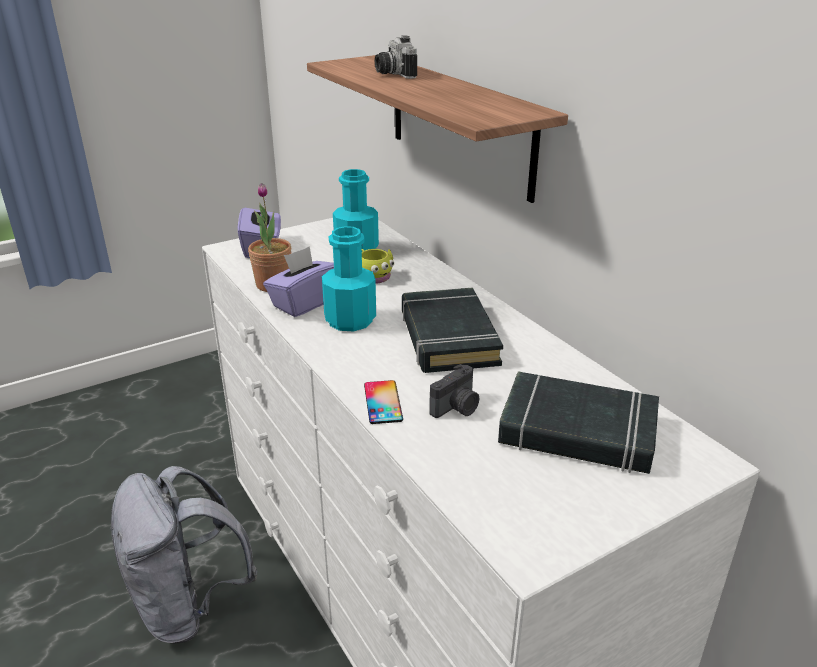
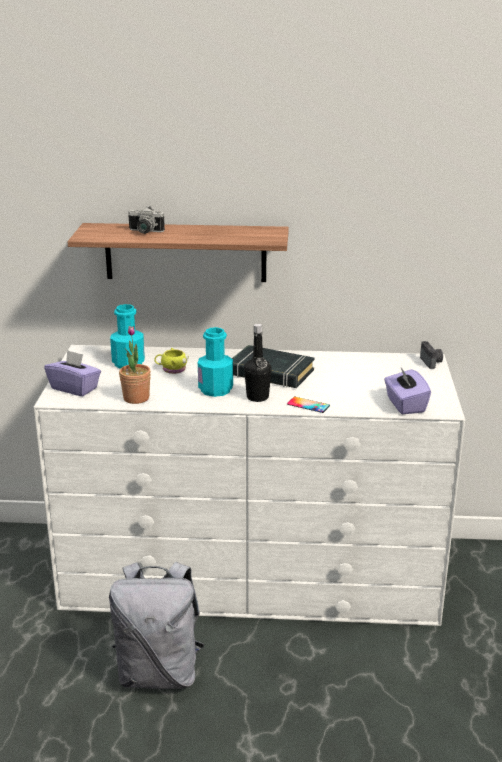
camera: 55 degrees left, 5 degrees down
(305, 302) = (175, 395): purple tissue box -> purple tissue box (405, 405)
(362, 355) = (257, 397): none -> black bottle
(457, 408) = (334, 391): camera -> camera (431, 362)
(577, 432) = (383, 374): black book -> none

